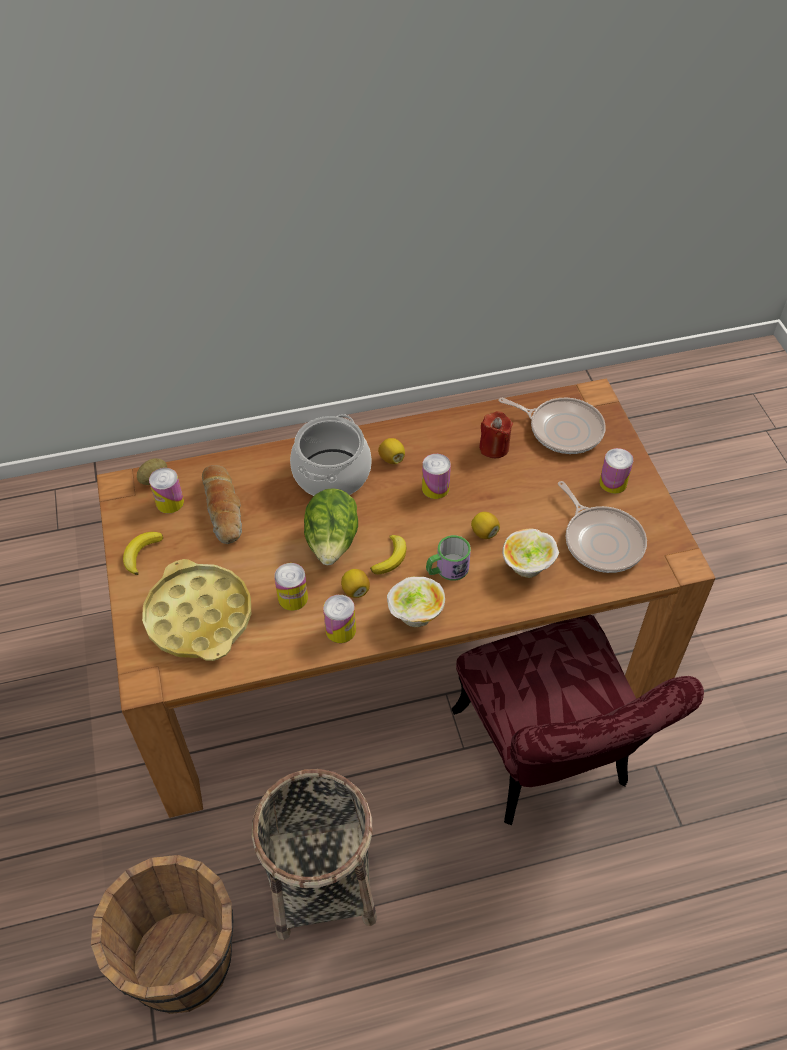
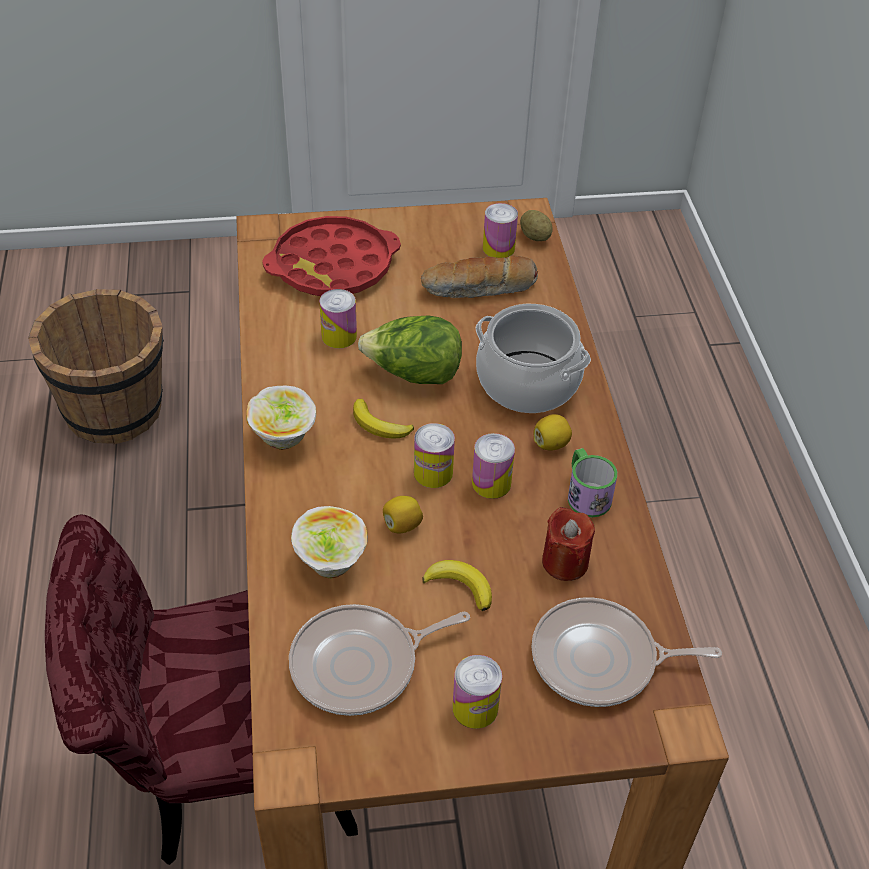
camera: 95 degrees right, 5 degrees down
(141, 553) = (428, 228): banana -> banana (460, 586)
(199, 616) = (333, 266): yellow tray -> red tray
(321, 882) = (149, 518): basket -> none
(340, 630) = (283, 371): can -> can (433, 473)
(355, 590) = (336, 388): lemon -> none
(447, 569) = (348, 477): mug -> mug (586, 493)
(562, 429) = (600, 660): frying pan -> frying pan turned 60 degrees clockwise

